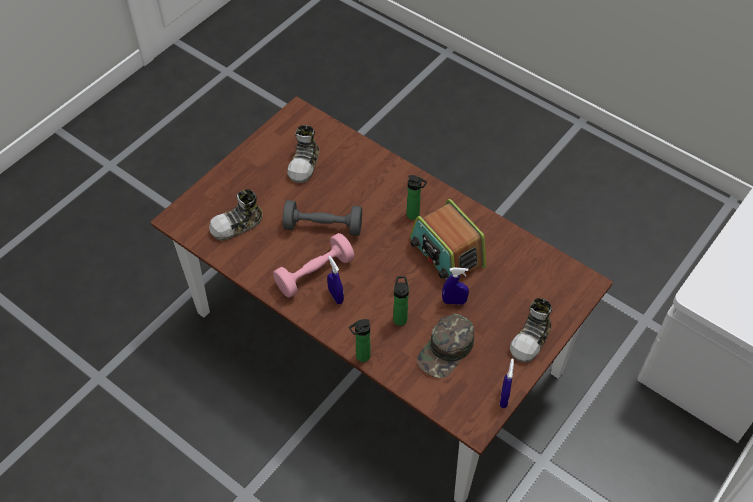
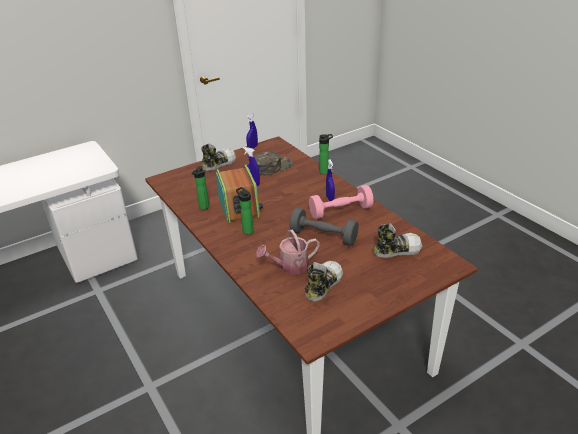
camera: 160 degrees left, 20 degrees down
(345, 177) = (290, 267): none -> watering can
(400, 318) = (291, 183): bottle -> bottle (203, 207)

